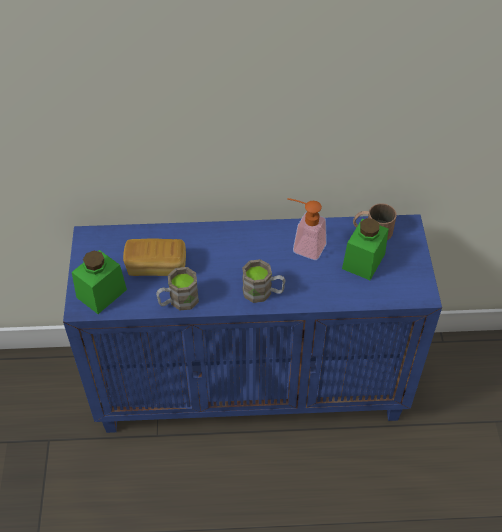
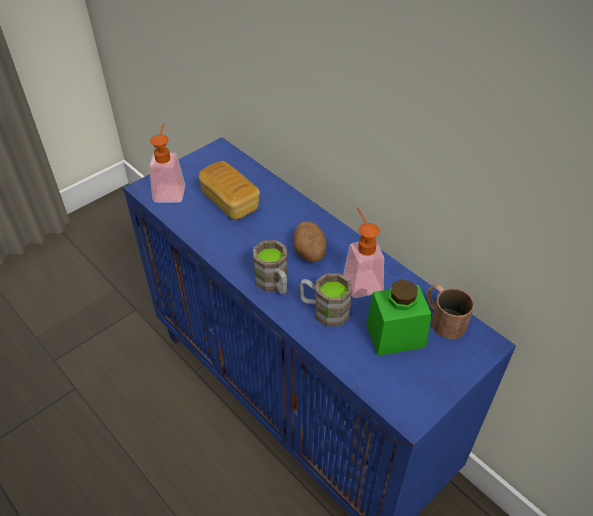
camera: 50 degrees right, 5 degrees down
(101, 293) = (170, 190): green jar -> soap dispenser
(178, 301) = (207, 236): brown mug -> brown mug (324, 310)
(255, 256) = (310, 253): none -> potato

